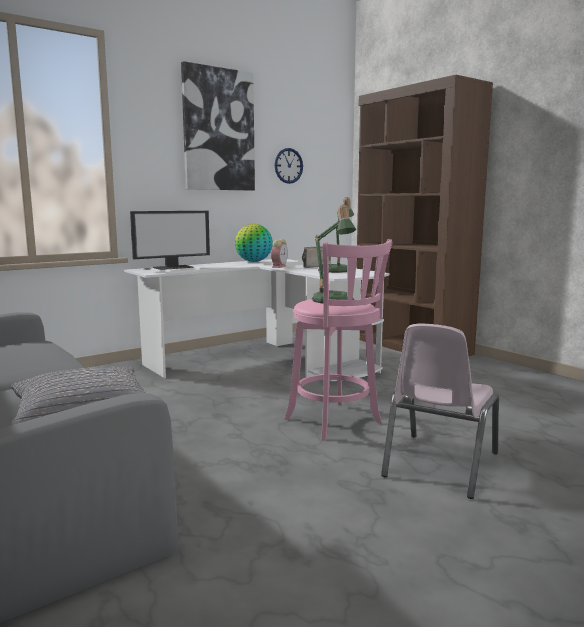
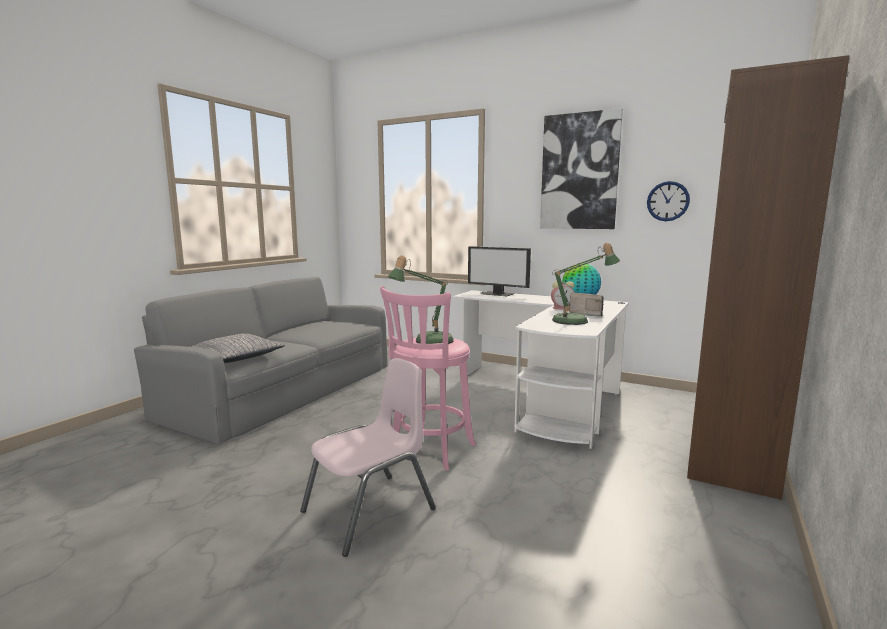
camera: 65 degrees right, 0 degrees up
(439, 464) = (370, 511): pink chair -> pink chair turned 135 degrees clockwise

